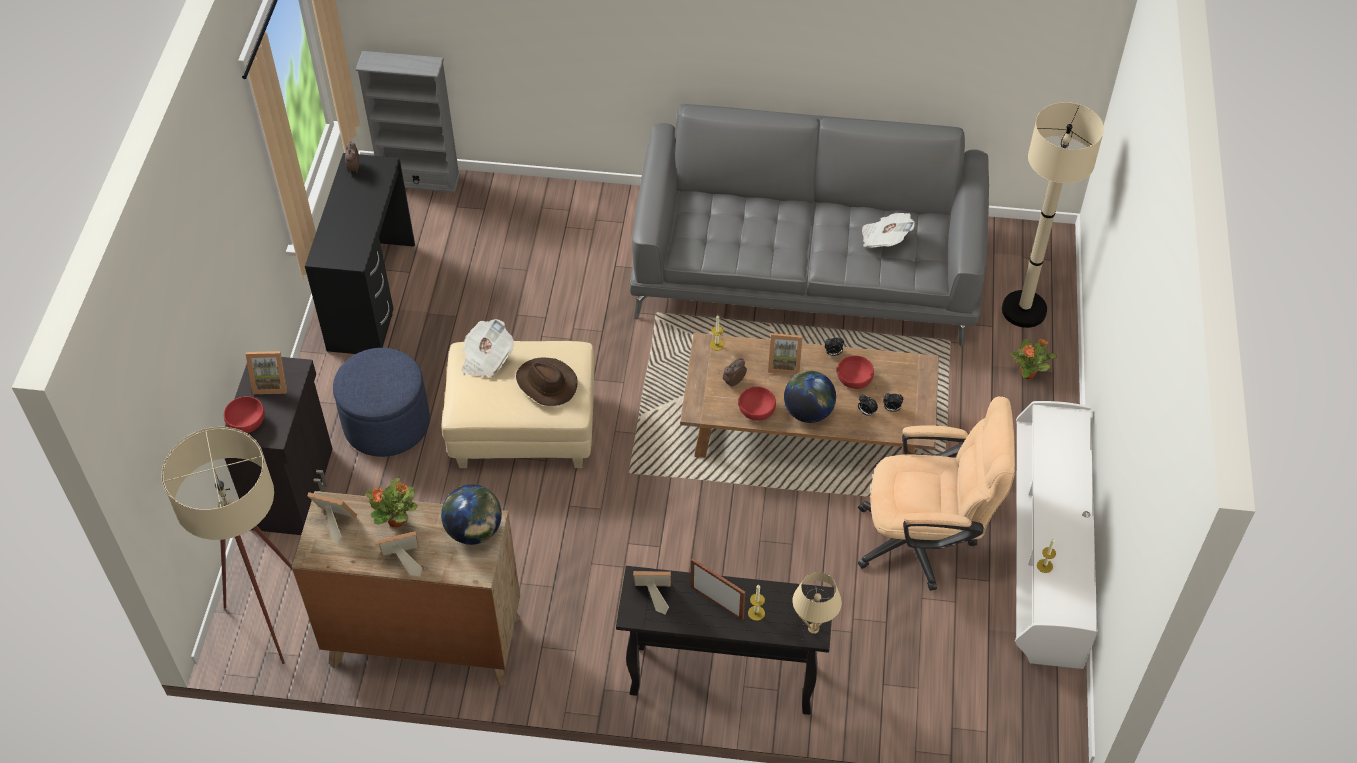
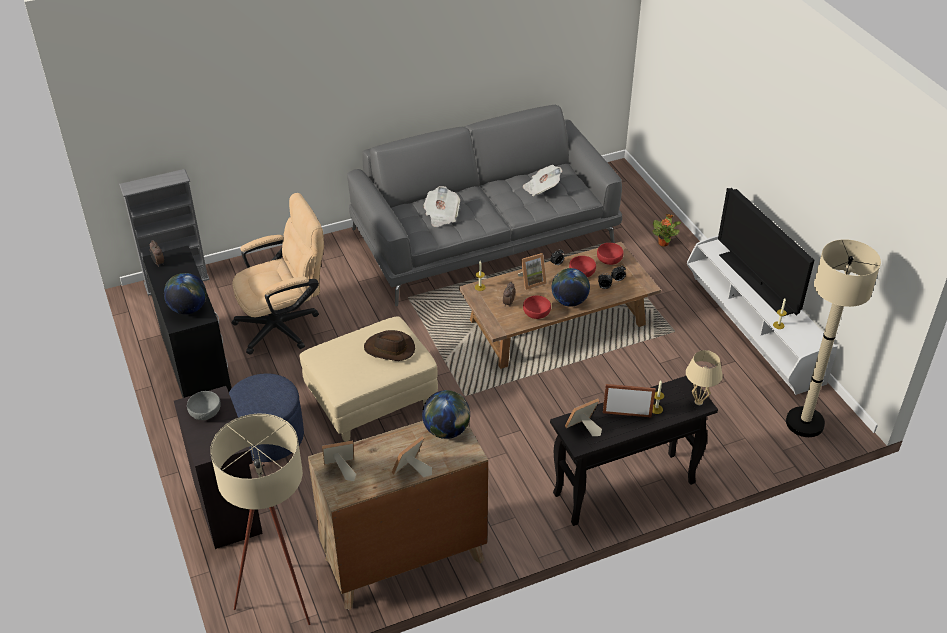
camera: 30 degrees left, 10 degrees down
(247, 422) = (207, 443): red bowl -> red bowl (609, 259)
(271, 383) = (205, 412): picture frame -> grey bowl
(344, 243) = (188, 309): none -> globe
(397, 520) = (385, 448): potted plant -> none
(486, 359) = (335, 351): newspaper -> newspaper (441, 215)
(925, 541) = (681, 356): beige office chair -> beige office chair (285, 325)
(1024, 310) = (633, 211): beige floor lamp -> beige floor lamp (804, 423)
(1066, 494) = (757, 283): none -> television

